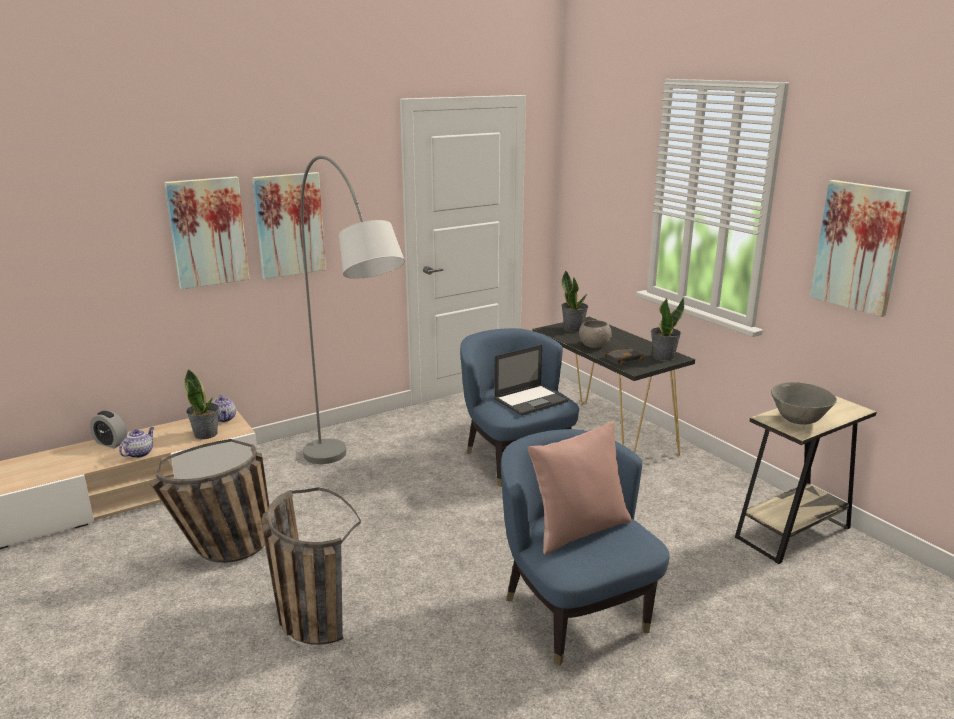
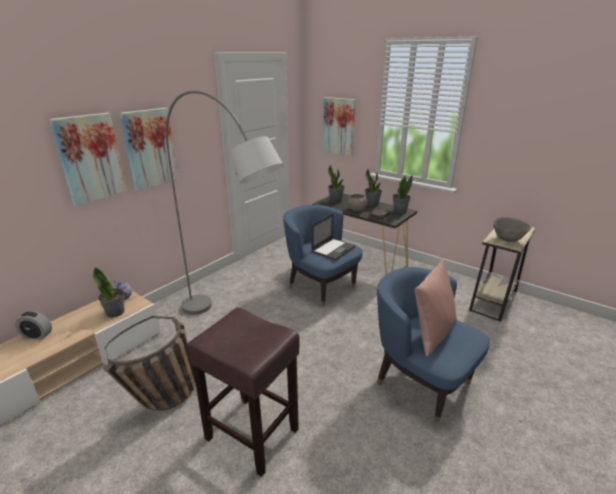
camera: 20 degrees left, 5 degrees up
(140, 453) = (68, 339): teapot -> none
(305, 614) = (253, 434): basket -> brown stool
(627, 341) = (372, 204): none -> potted plant
(859, 247) = (526, 135): picture -> picture (339, 126)

